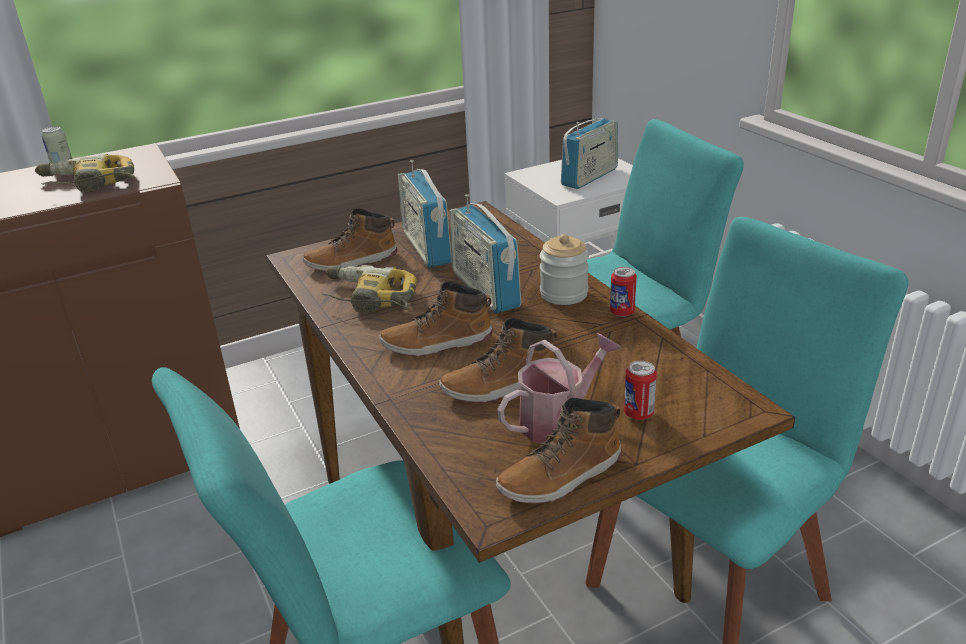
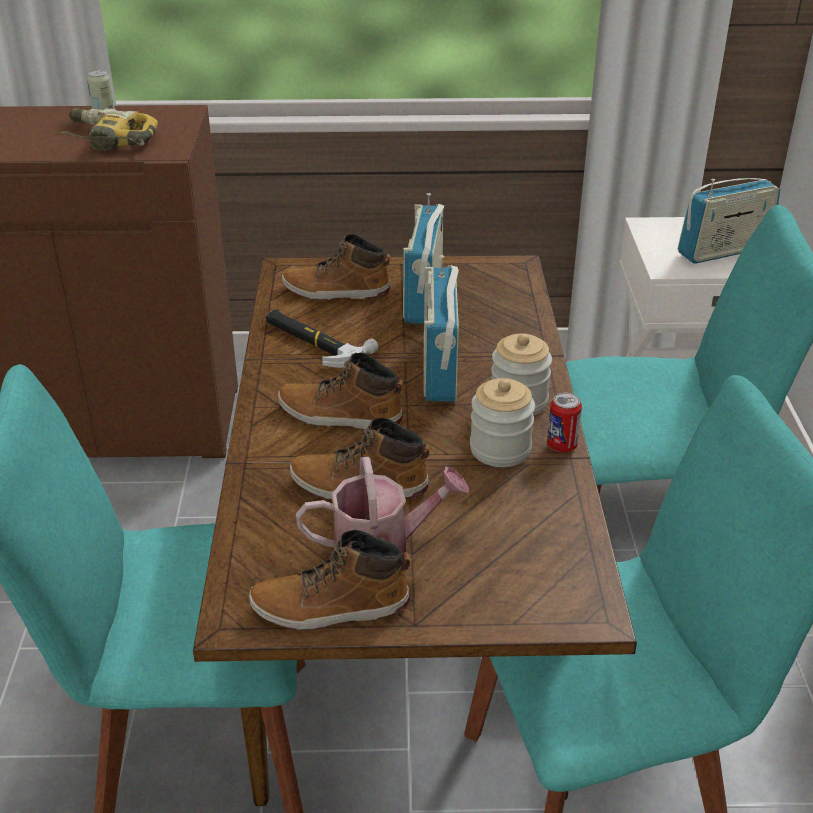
camera: 25 degrees right, 5 degrees up
(367, 299) = (315, 341): power drill -> hammer
(581, 328) = (500, 449): none -> jar
(638, 413) = (468, 571): can -> none

